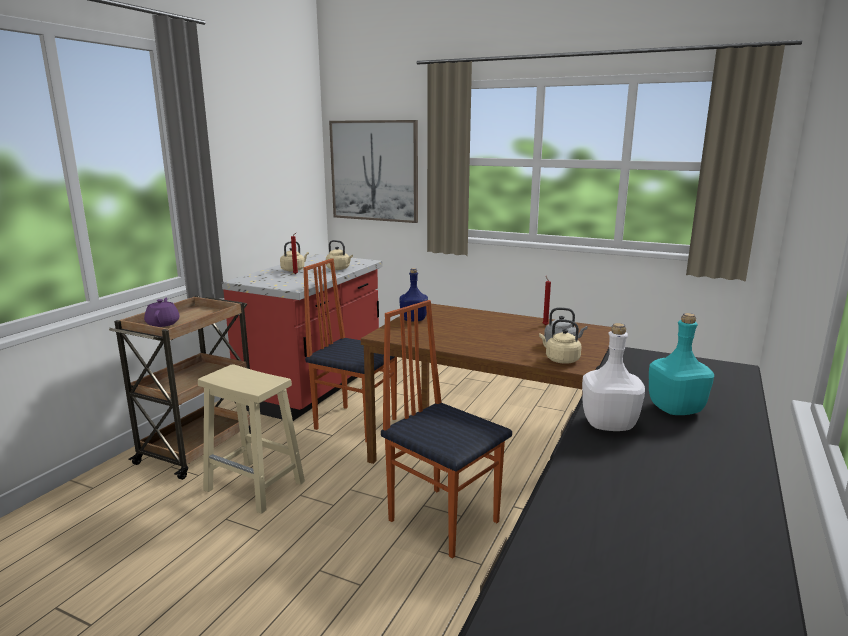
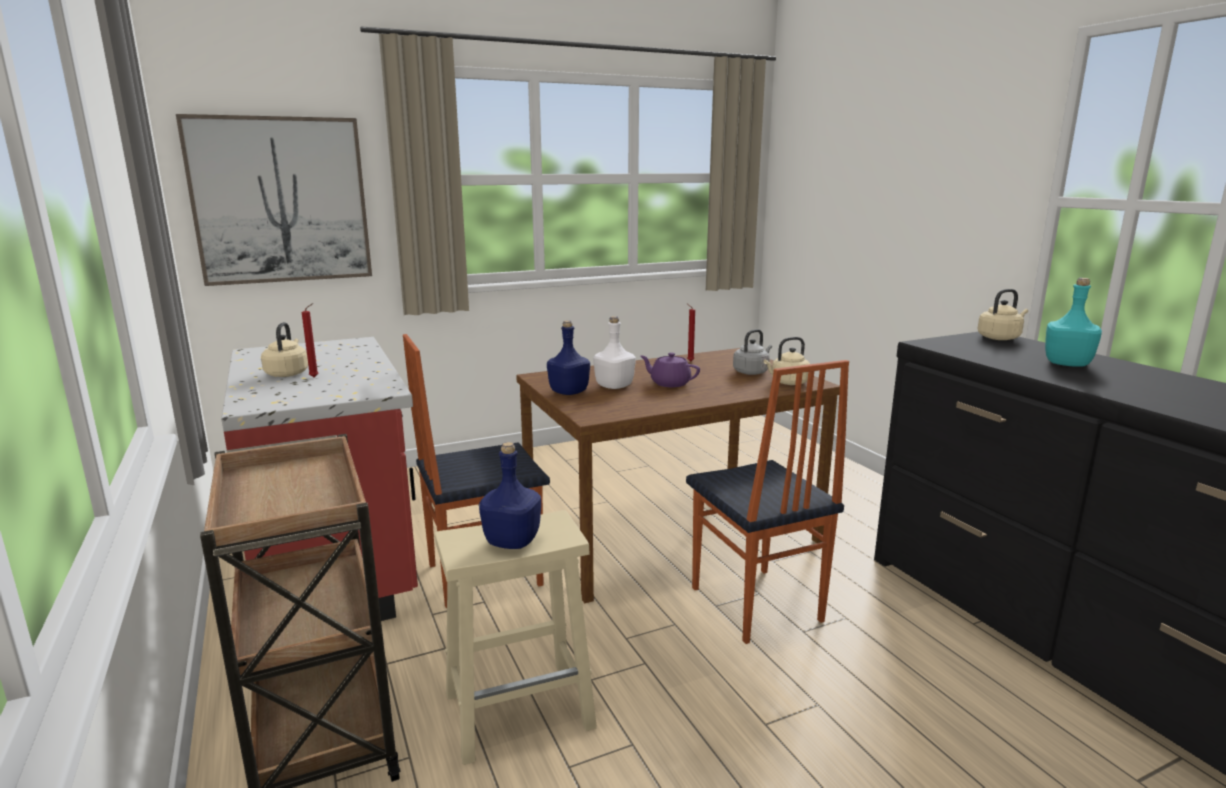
camera: 50 degrees left, 0 degrees up
(163, 323) = (270, 510): purple teapot -> purple teapot (669, 383)
(240, 381) = (513, 541): none -> blue bottle
(339, 269) = (354, 357): beige kettle -> beige kettle (1000, 338)
(444, 519) = (754, 605): chair -> chair turned 105 degrees counterclockwise
(610, 424) = (1088, 383): white bottle -> white bottle (614, 386)

